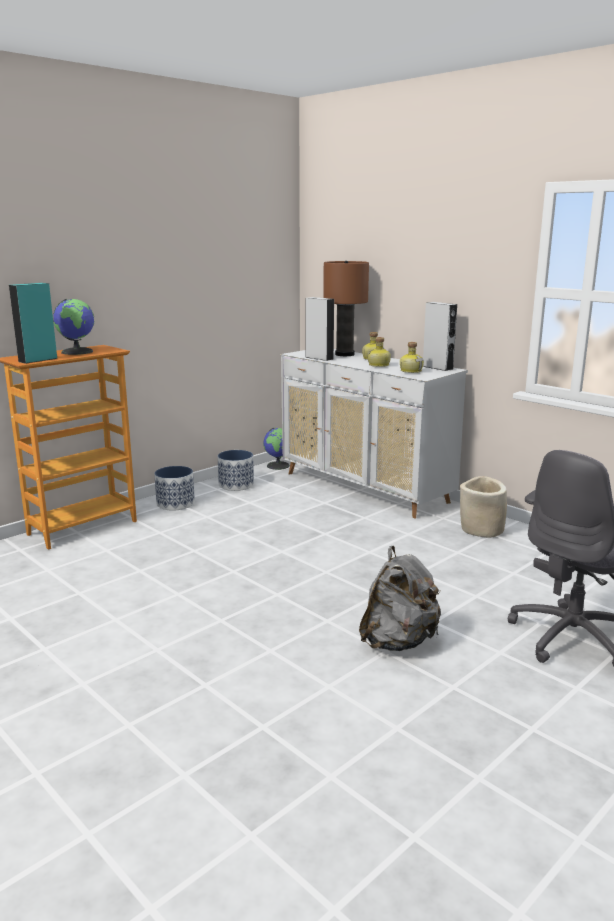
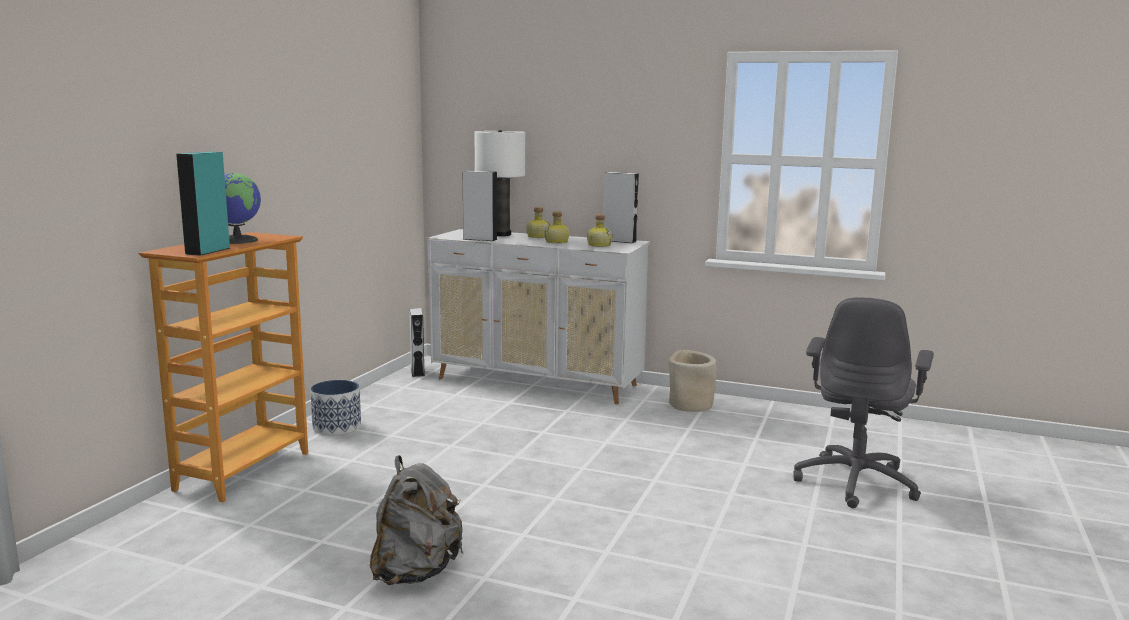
camera: 25 degrees left, 5 degrees down
(236, 485) = (389, 398): planter -> none
(278, 465) = (417, 372): globe -> grey speaker
(344, 354) = (499, 234): brown table lamp -> white table lamp
(398, 641) = (718, 517): grey backpack -> grey backpack (415, 572)

